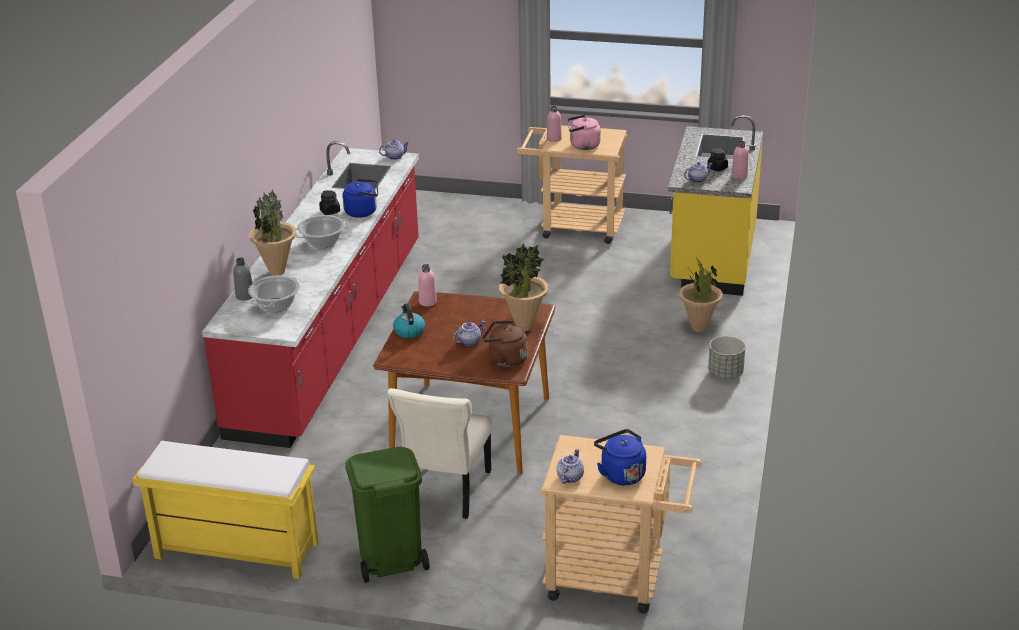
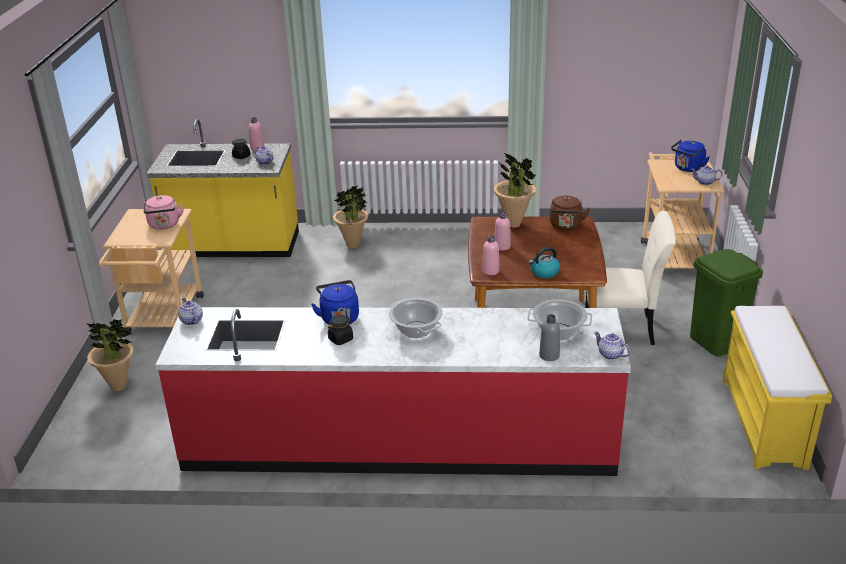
camera: 100 degrees left, 0 degrees up
(277, 272) = (491, 346): potted plant -> potted plant (119, 387)
(469, 341) = (547, 243): teapot -> teapot (610, 355)
(554, 139) = (144, 240): pink bottle -> pink bottle (502, 246)
(725, 373) = (416, 232): grey planter -> none

